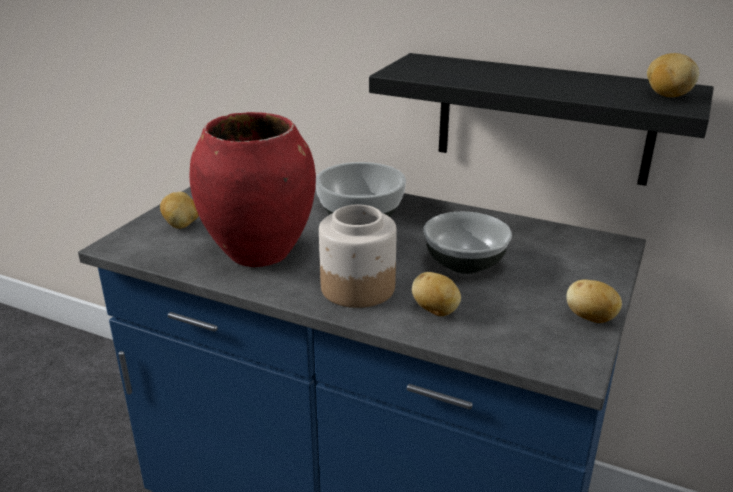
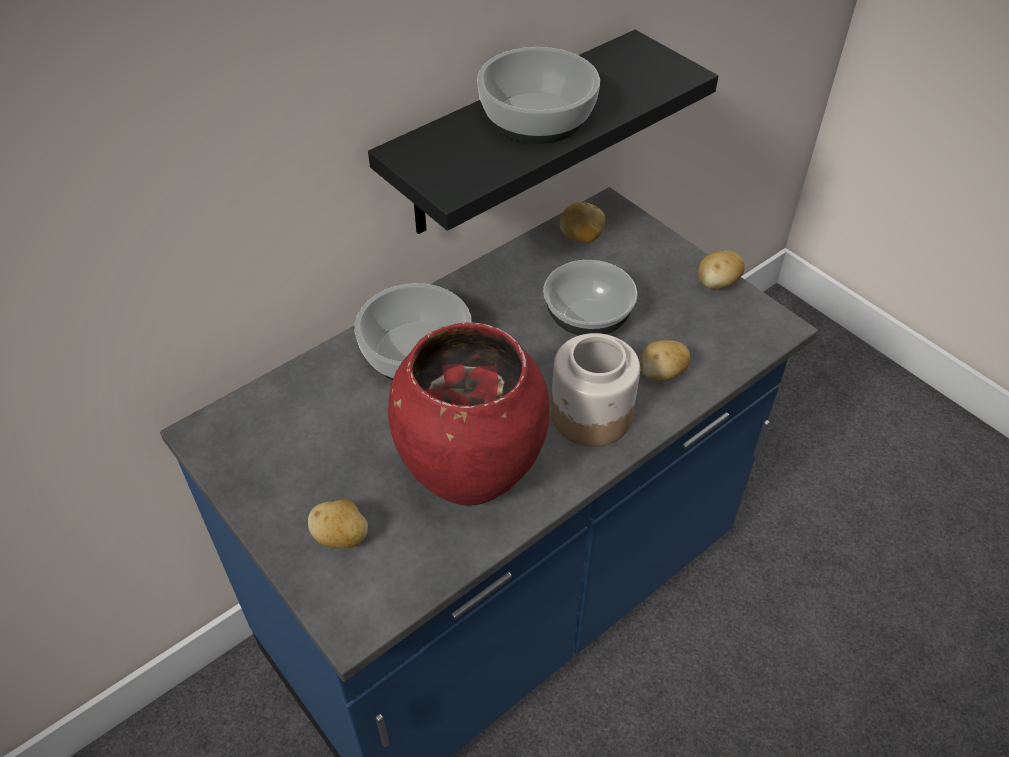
camera: 65 degrees left, 20 degrees up
(519, 77) = (536, 117): none -> bowl
(666, 96) = (650, 65): potato -> potato (581, 237)

